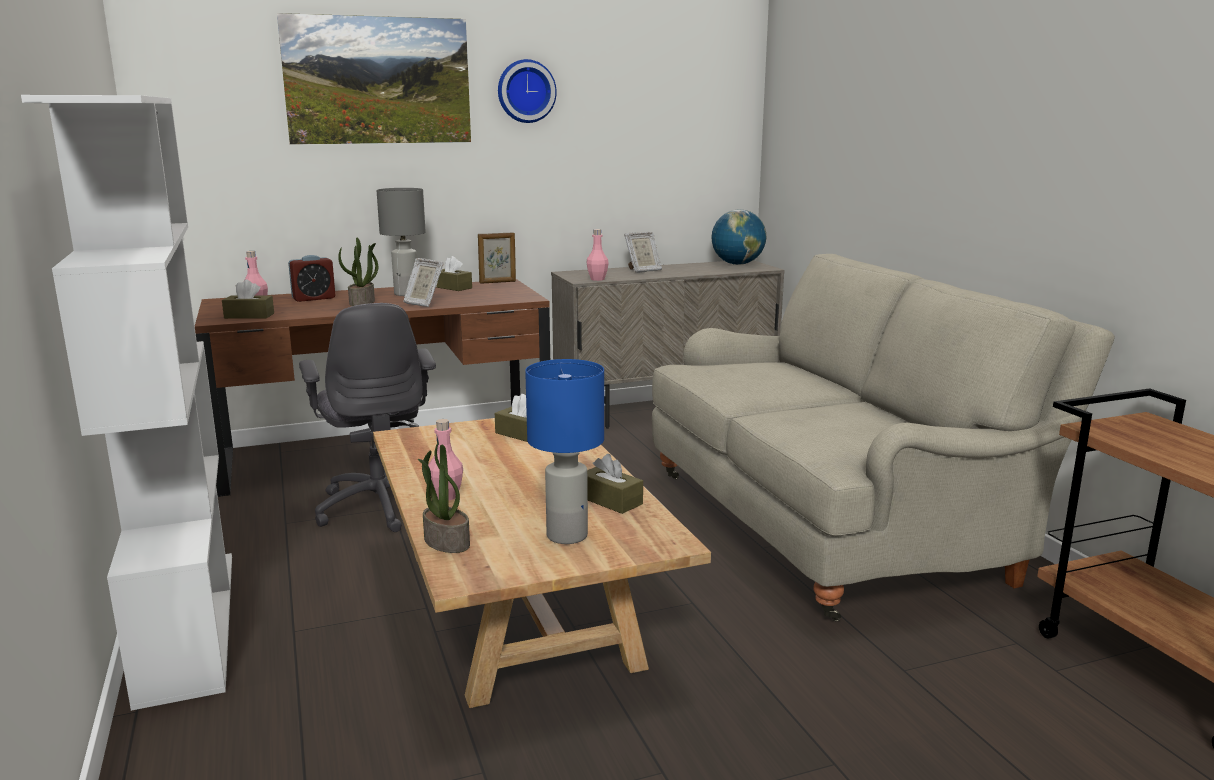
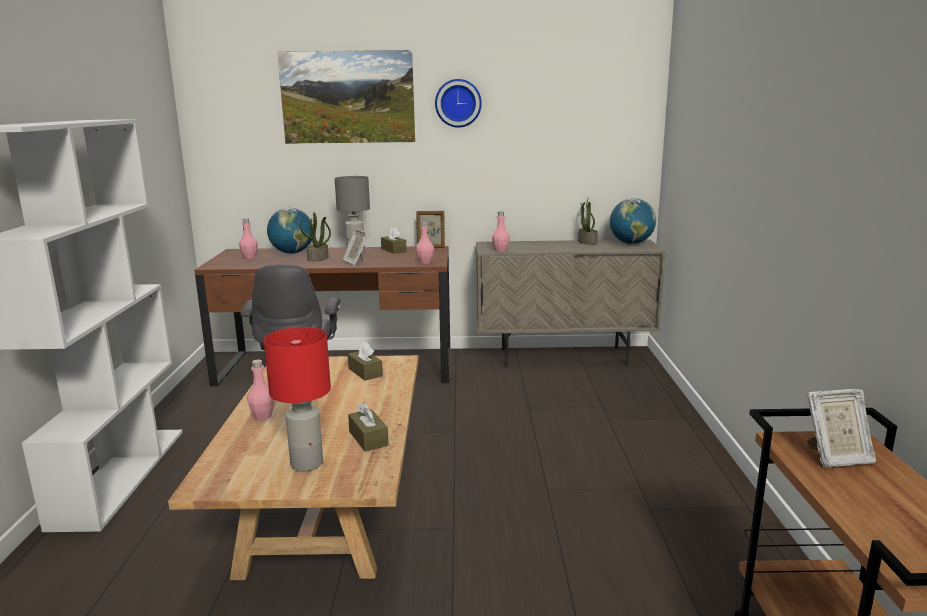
camera: 20 degrees right, 0 degrees up
(249, 316) = (235, 264): brown tissue box -> none
(313, 298) = (292, 253): alarm clock -> globe
(445, 542) = (223, 454): potted plant -> potted plant (587, 242)
(515, 298) = (425, 262): none -> pink bottle
(566, 535) = (306, 463): blue table lamp -> red table lamp
(643, 270) = (546, 245): picture frame -> picture frame (836, 458)
(836, 523) = (627, 478): beige sofa -> none

